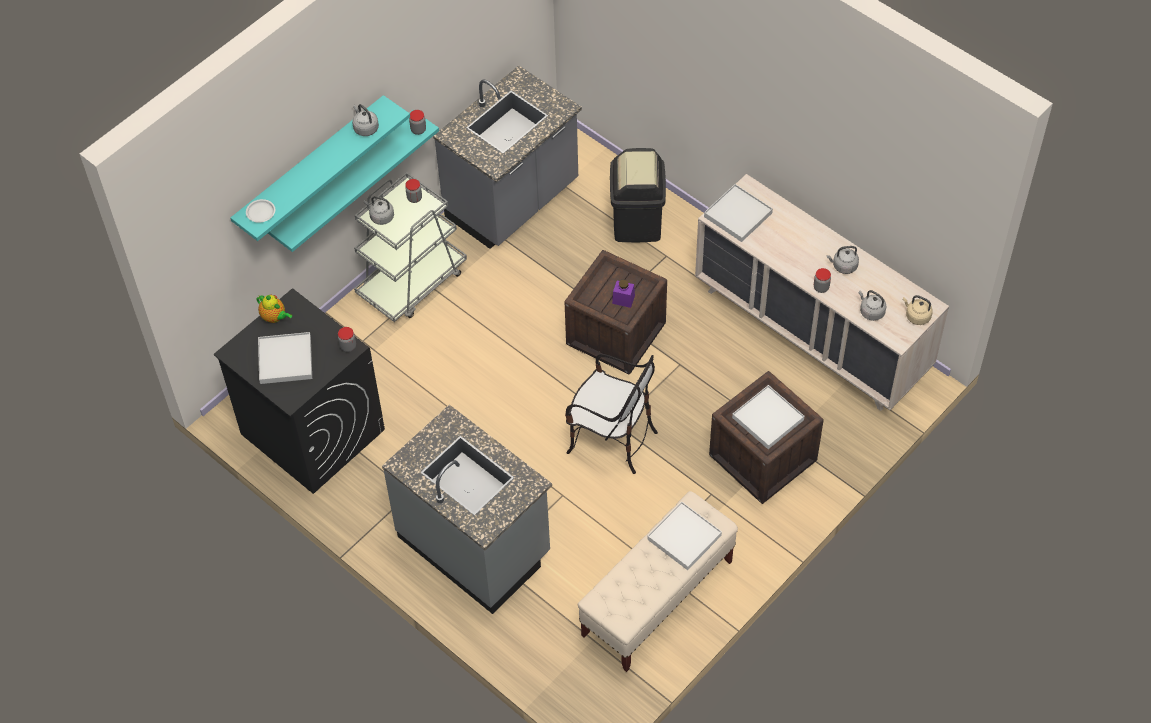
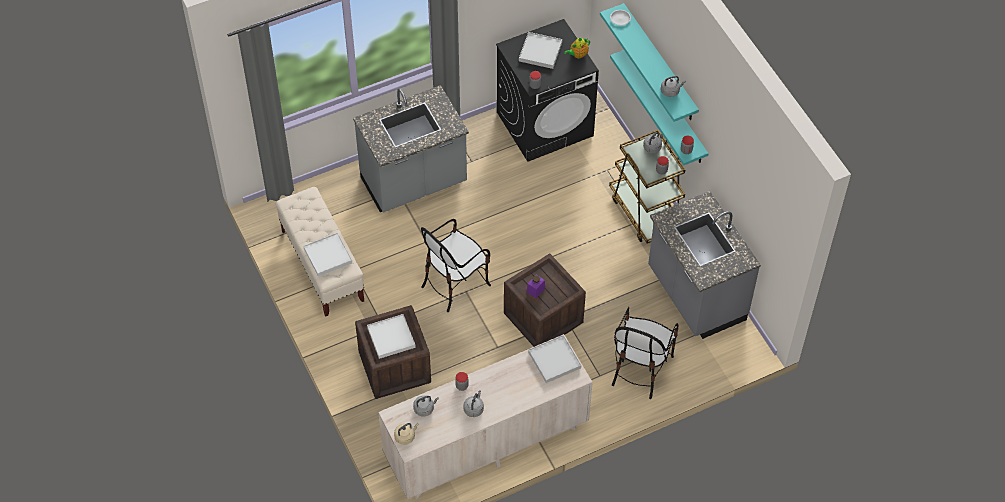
camera: 110 degrees right, 0 degrees up
(412, 282) = (646, 212): grey cart -> brown cart
(637, 222) = (640, 368): black trash can -> chair

